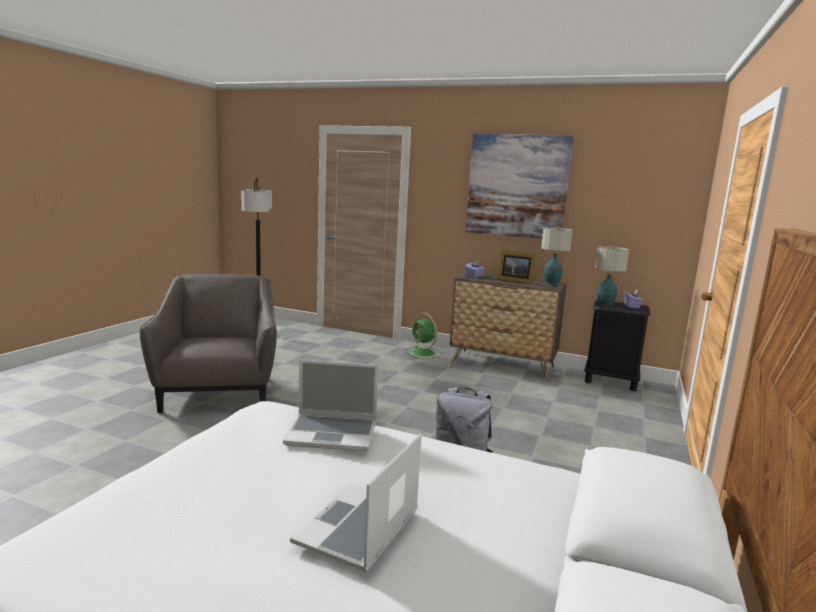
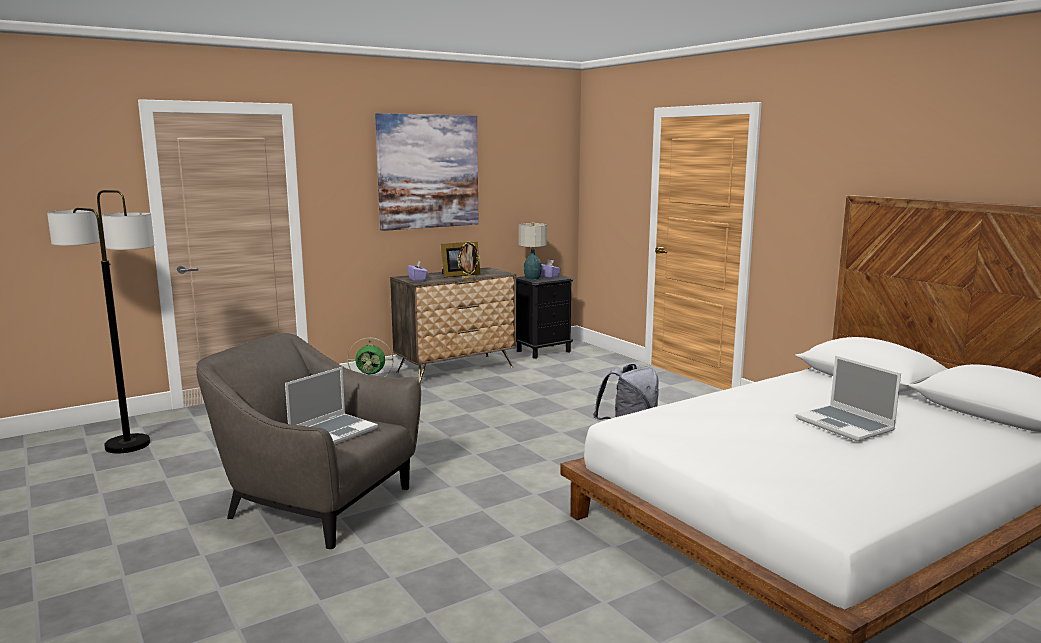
camera: 55 degrees left, 0 degrees up
(333, 434) = (707, 408): laptop -> laptop (333, 432)
(509, 284) = (468, 278): none -> picture frame
(552, 283) = (484, 270): table lamp -> none

